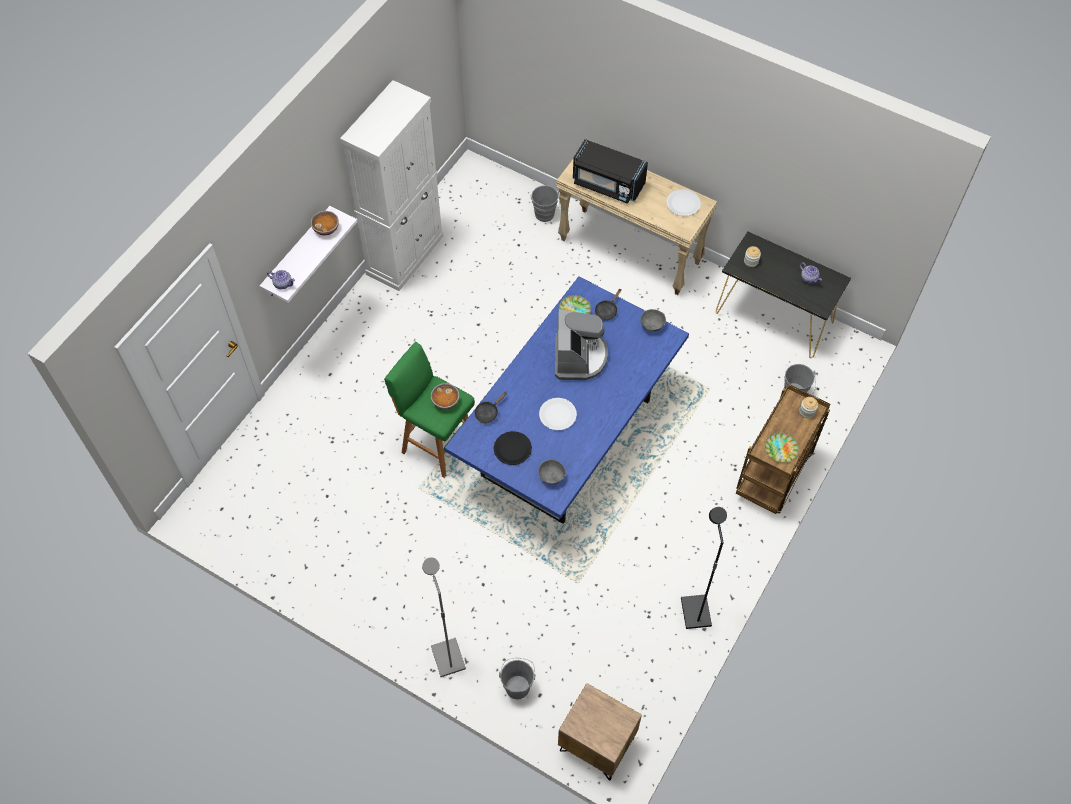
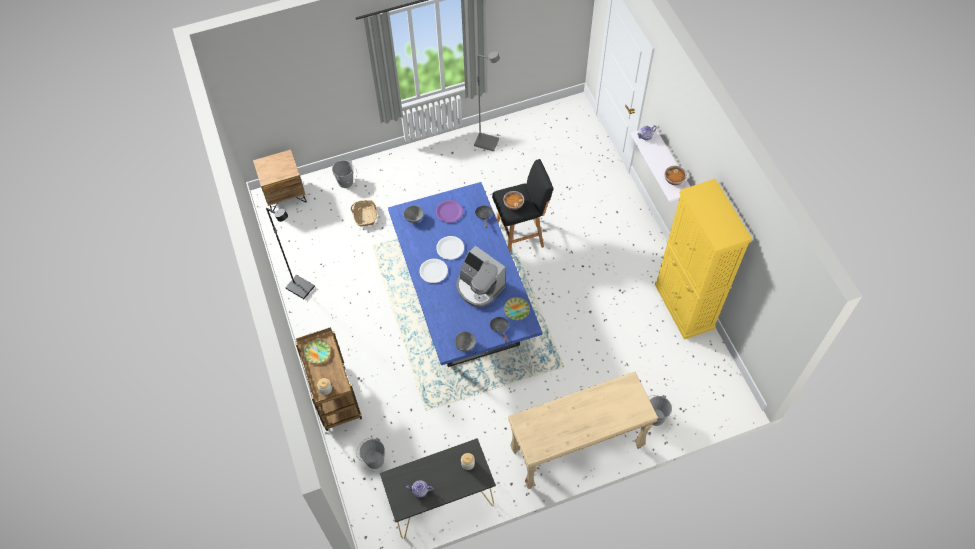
camera: 130 degrees right, 0 degrees up
(405, 254) = (684, 306): white cabinet -> yellow cabinet
(436, 443) = (521, 235): green stool -> black stool
(447, 658) = (390, 163): grey floor lamp -> grey floor lamp (487, 142)
(512, 449) = (449, 212): black plate -> purple plate
(546, 622) = (365, 216): none -> basket
(607, 184) = (604, 402): black microwave -> none
(683, 203) = (545, 438): white plate -> white plate (433, 271)

